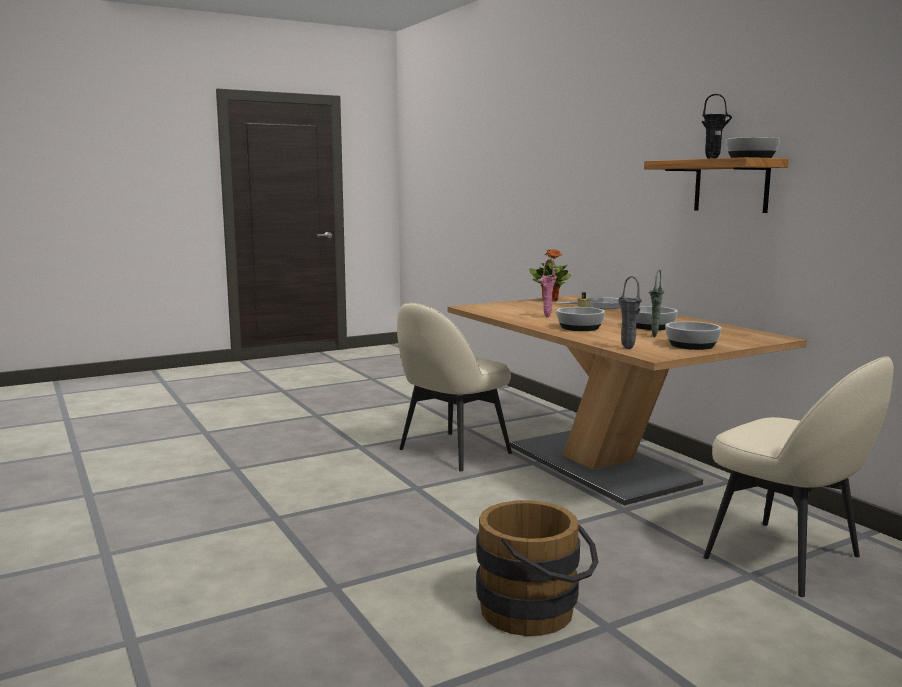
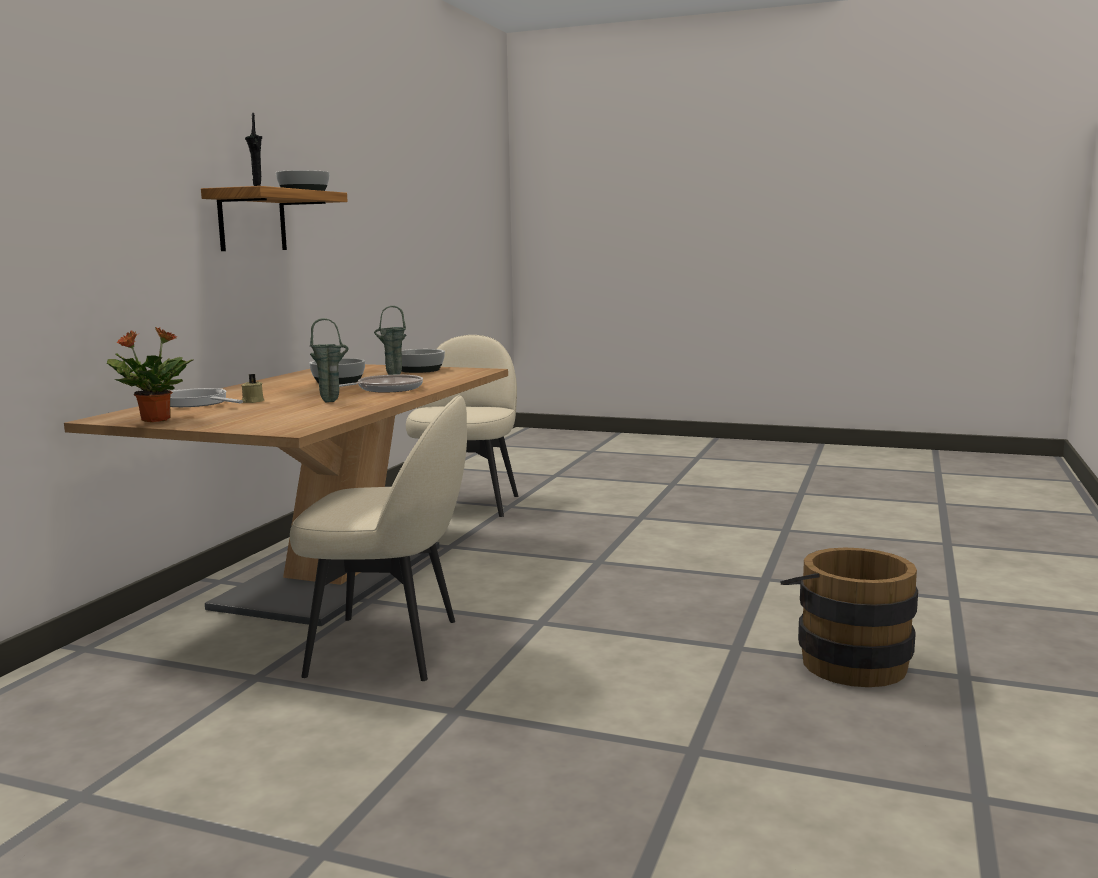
camera: 130 degrees left, 0 degrees up
(536, 612) = (661, 531): brown bucket -> brown bucket (847, 660)
(547, 317) = (332, 402): pink vase -> green vase
(580, 327) = (386, 389): bowl -> frying pan
(626, 348) = (467, 375): grey vase -> none

